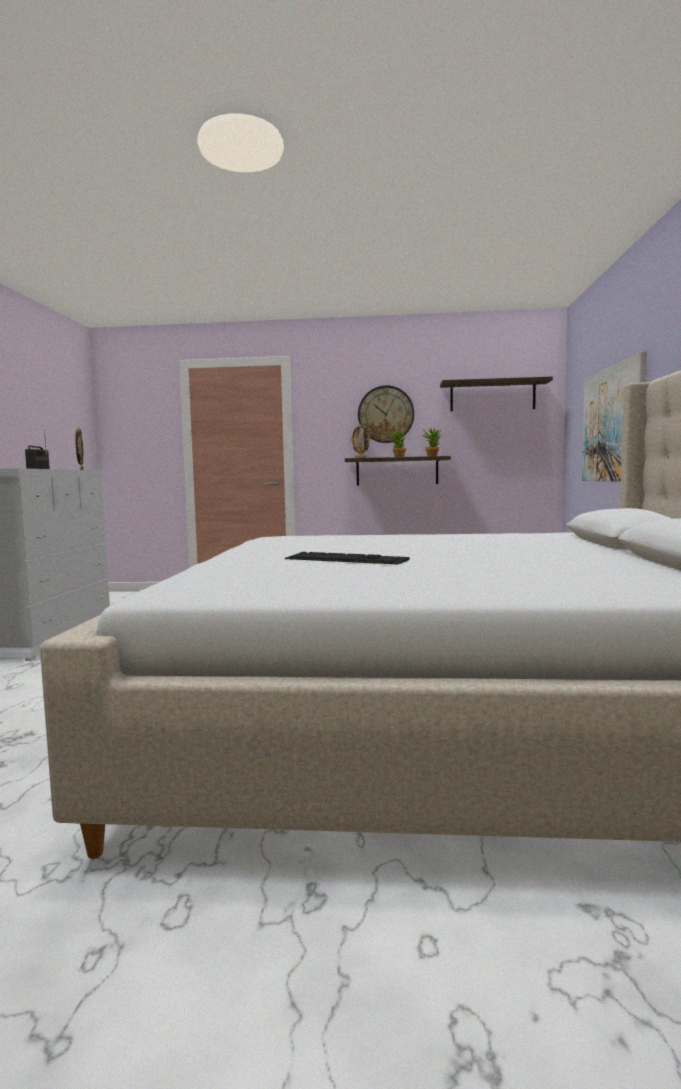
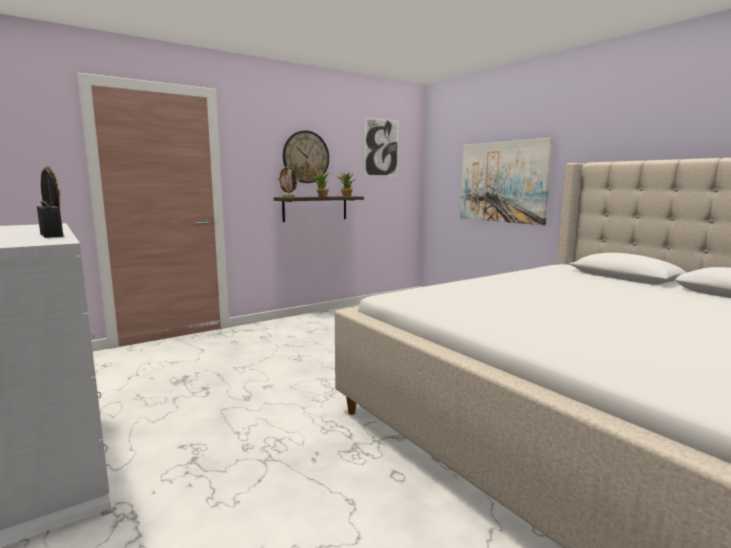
camera: 40 degrees left, 5 degrees up
(345, 559) = (608, 325): keyboard -> none
(492, 396) = (381, 147): shelf -> picture

